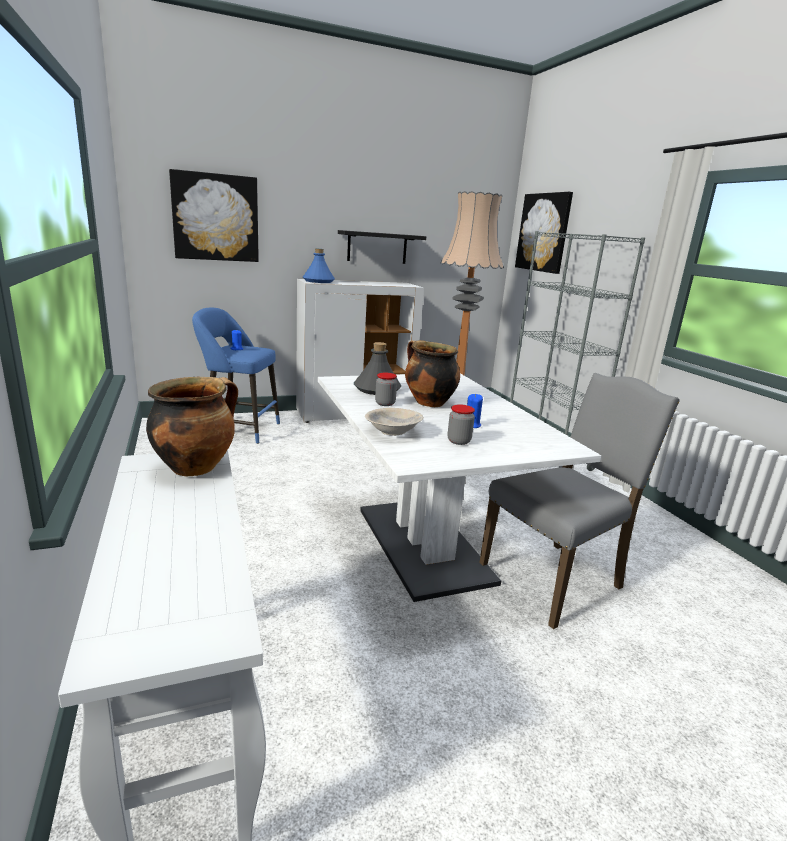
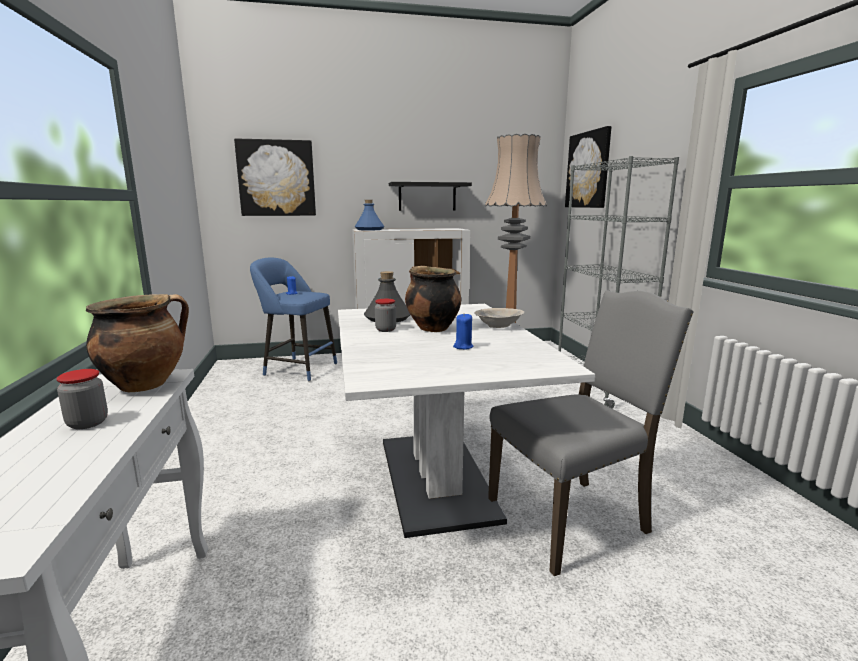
camera: 10 degrees right, 5 degrees down
(393, 432) = (373, 353): beige bowl -> beige bowl (498, 326)
(459, 441) = (438, 361): jar -> jar (87, 423)

